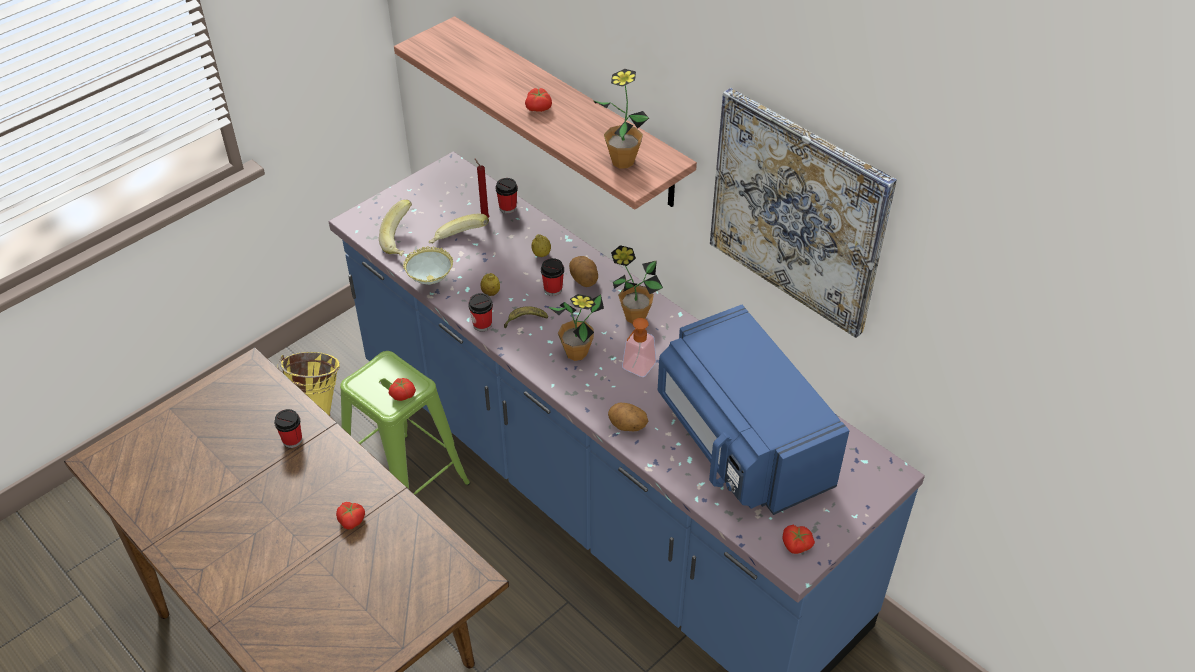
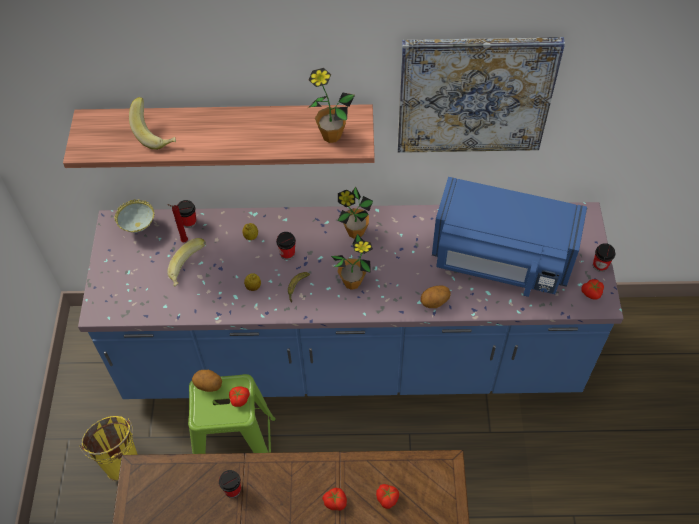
camera: 45 degrees left, 10 degrees up
(402, 241) = (150, 299): banana -> banana (156, 134)
(430, 282) = (206, 311): bowl -> bowl (138, 227)
(482, 324) = (275, 311): cup -> cup (600, 265)
(539, 108) = (230, 137): tomato -> tomato (387, 498)
(584, 280) = (298, 233): potato -> potato (208, 385)
(635, 369) = (396, 264): soap dispenser -> none

